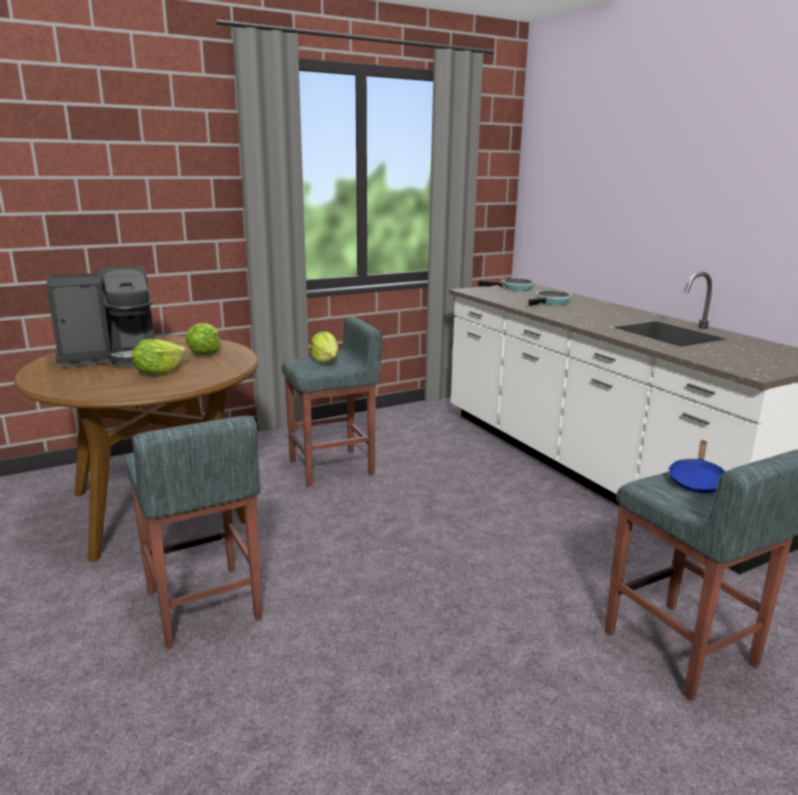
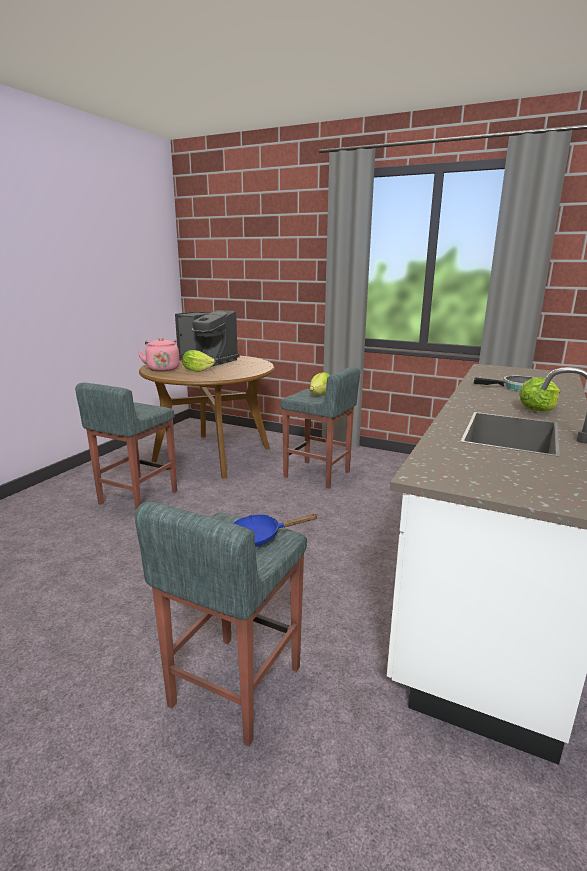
camera: 55 degrees right, 0 degrees up
(93, 386) = (162, 369): none -> pink kettle
(205, 354) = (241, 369): lettuce -> lettuce (537, 410)
(514, 288) = (537, 373): frying pan -> none

